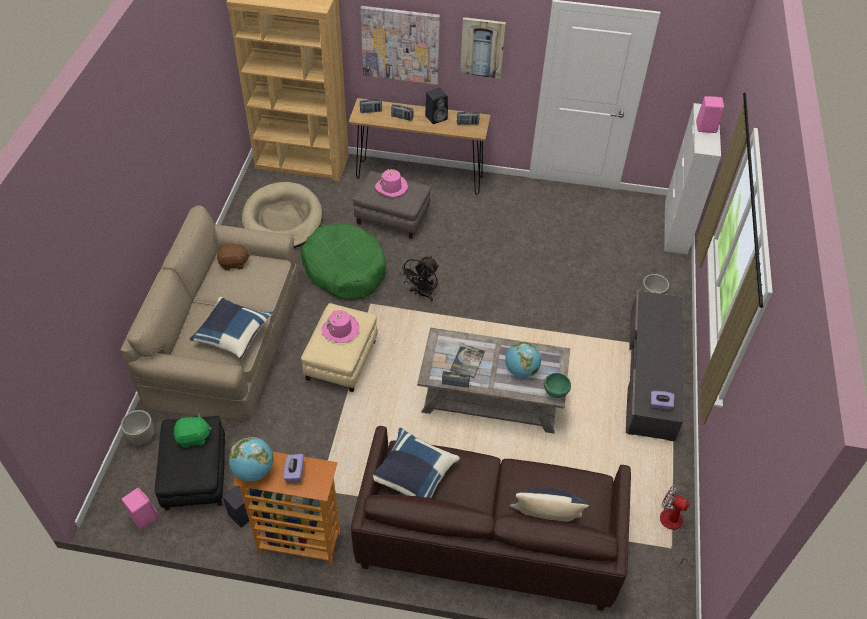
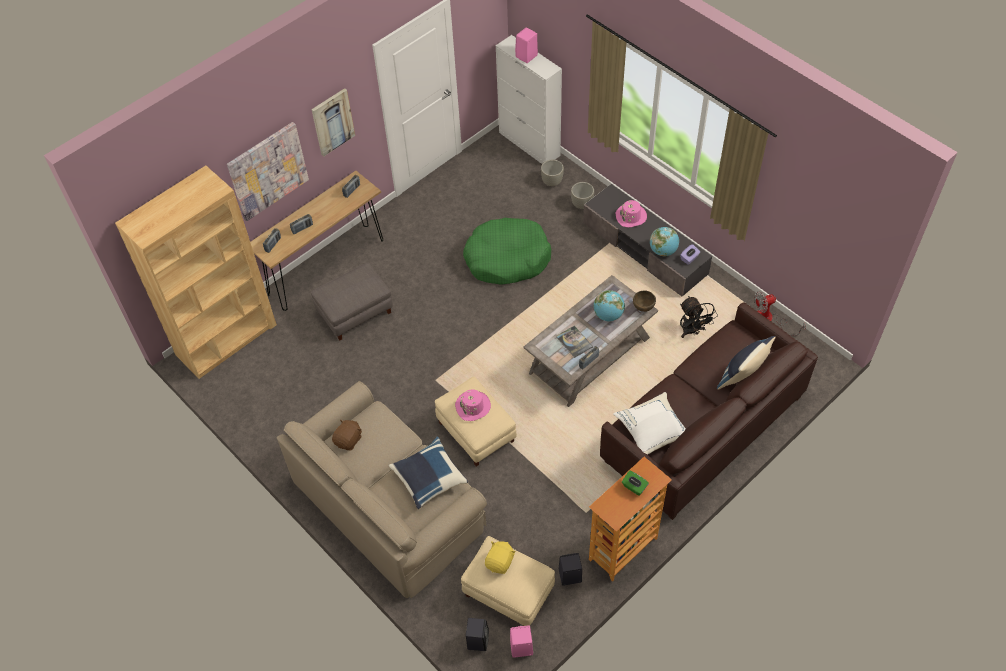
camera: 50 degrees left, 5 degrees up
(142, 437) = (440, 614): grey planter -> grey planter (551, 182)
(193, 438) = (500, 562): green plush toy -> yellow plush toy
(195, 474) = (508, 591): black ottoman -> beige ottoman
(254, 470) = (613, 512): globe -> globe (663, 251)
(283, 220) = (284, 391): beige dog bed -> none
(294, 473) = (634, 487): purple tissue box -> green tissue box
(345, 269) = (383, 377): green dog bed -> green dog bed (507, 258)
(391, 187) = (348, 287): pink hat -> pink hat (631, 216)
(413, 475) = (652, 431): blue pillow -> white pillow
(422, 294) = (455, 340): black fan -> black fan (692, 331)
(436, 117) = (325, 206): black speaker -> black speaker (477, 639)
(555, 393) = (643, 308): green bowl -> brown bowl

